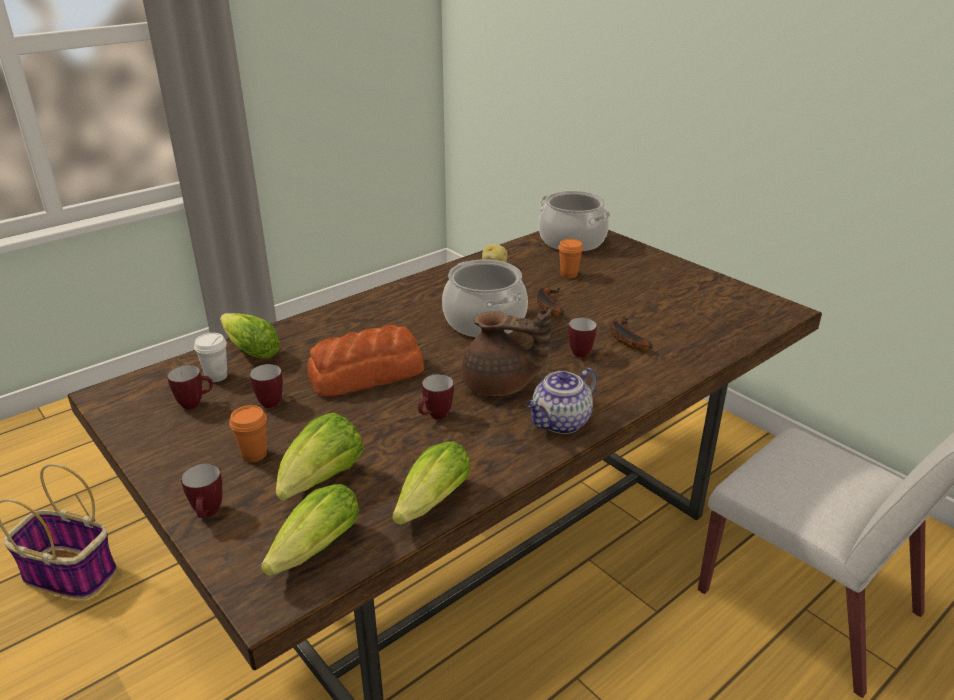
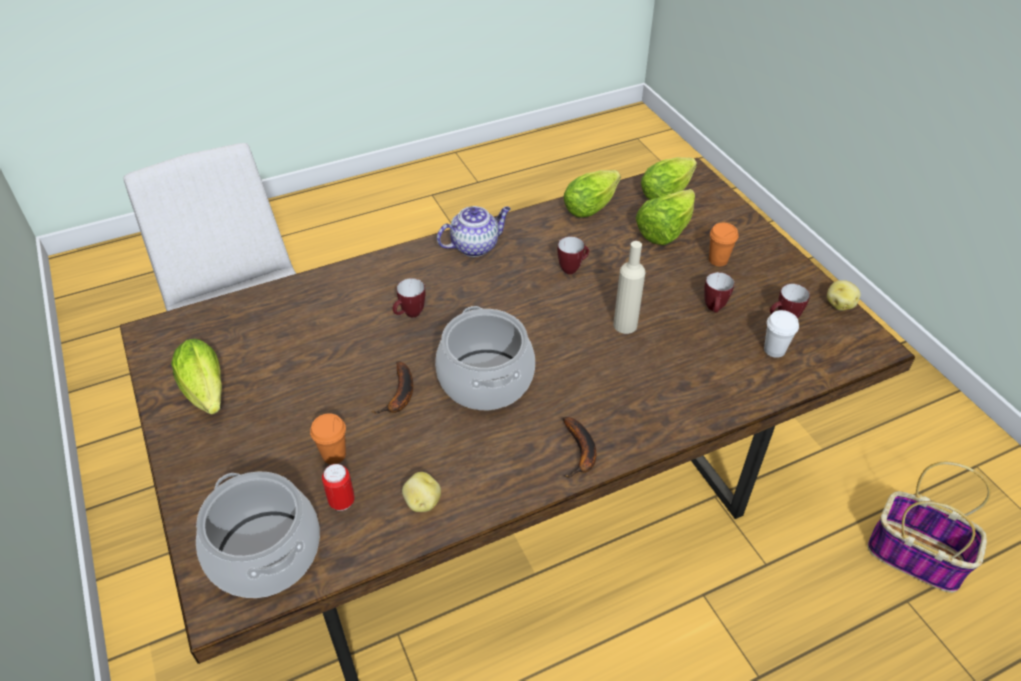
camera: 165 degrees left, 15 degrees up
(120, 428) = (839, 304): none -> potato
(208, 514) = (739, 223): mug -> none
(249, 349) = (751, 384): lettuce -> lettuce (206, 394)
(368, 374) = (625, 325): bread -> beige bottle
(500, 386) = (507, 289): brown teapot -> none
(545, 260) = (342, 501): none -> can
(625, 338) = (355, 324): banana -> banana (581, 452)

